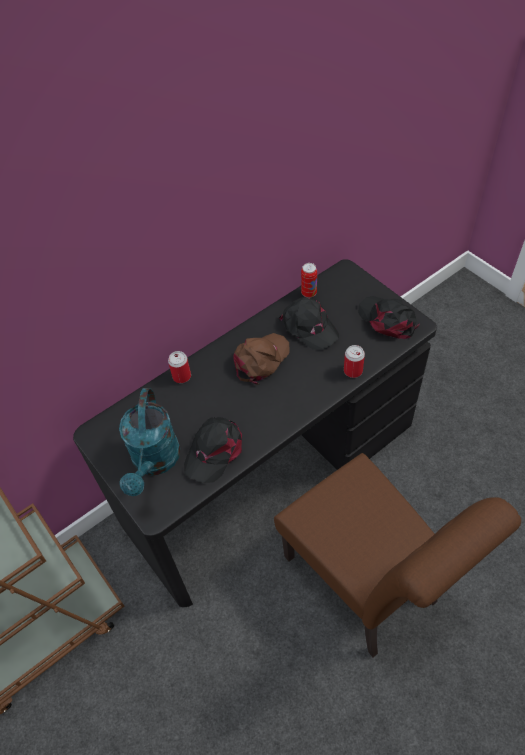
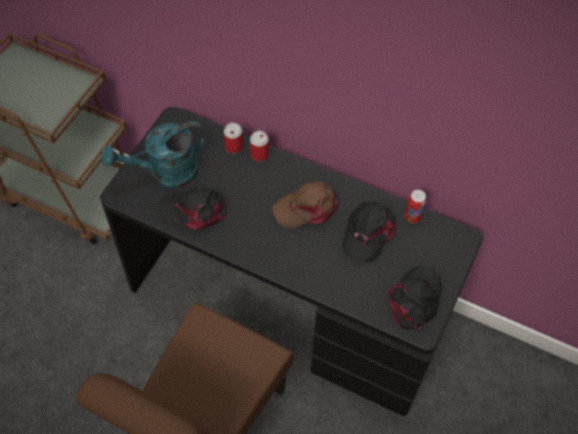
camera: 60 degrees right, 5 degrees up
(261, 360) = (307, 208): brown cap -> brown cap turned 150 degrees clockwise
(353, 371) = (332, 289): can -> can (234, 147)

